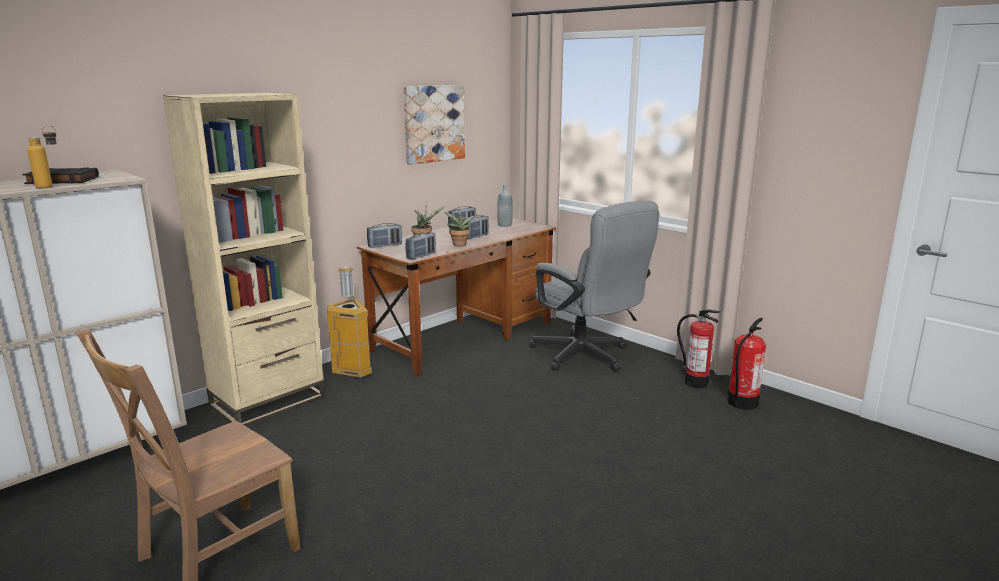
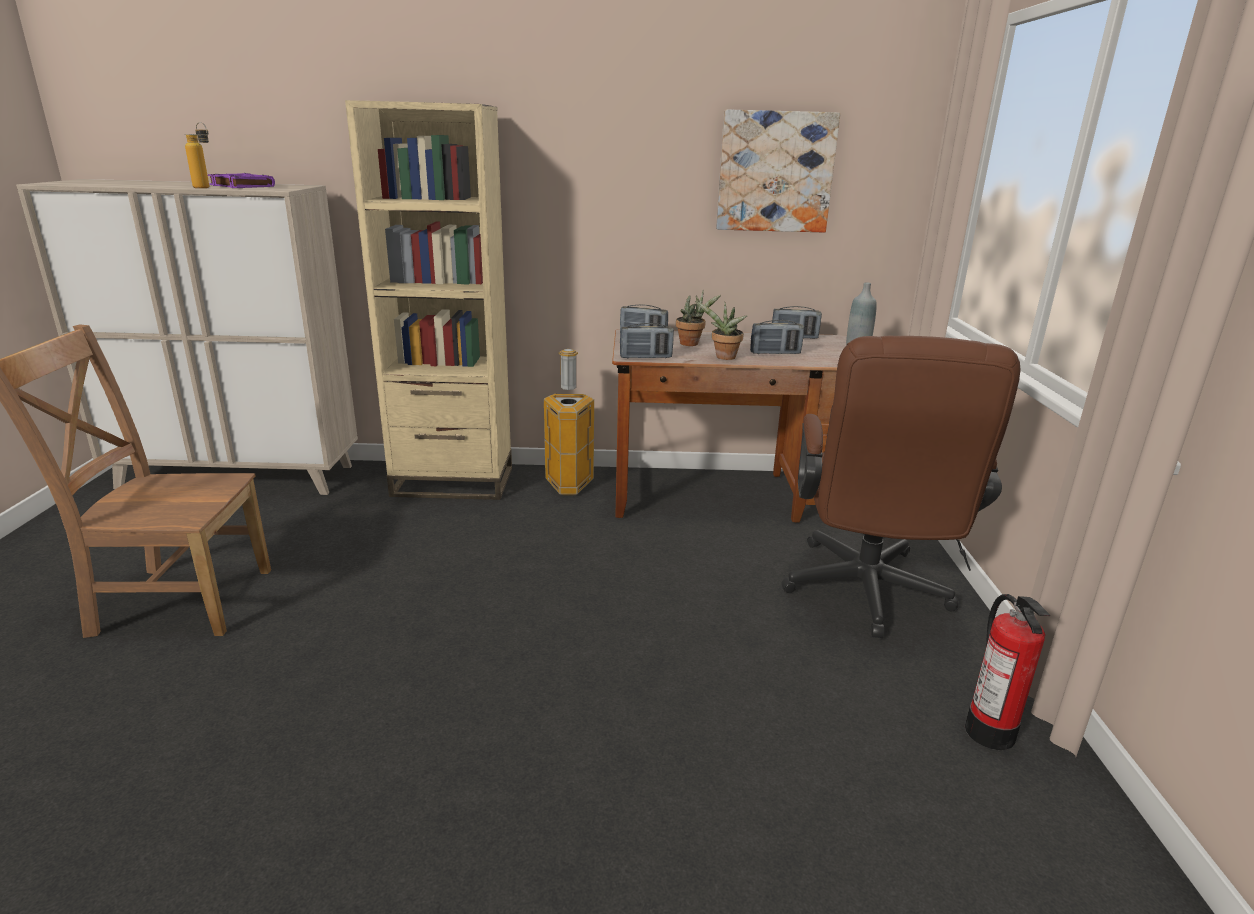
camera: 45 degrees right, 5 degrees up
(62, 181) = (241, 186): black book -> purple book
(587, 357) = (866, 596): grey office chair -> brown office chair
(742, 402) = (1026, 820): fire extinguisher -> none

